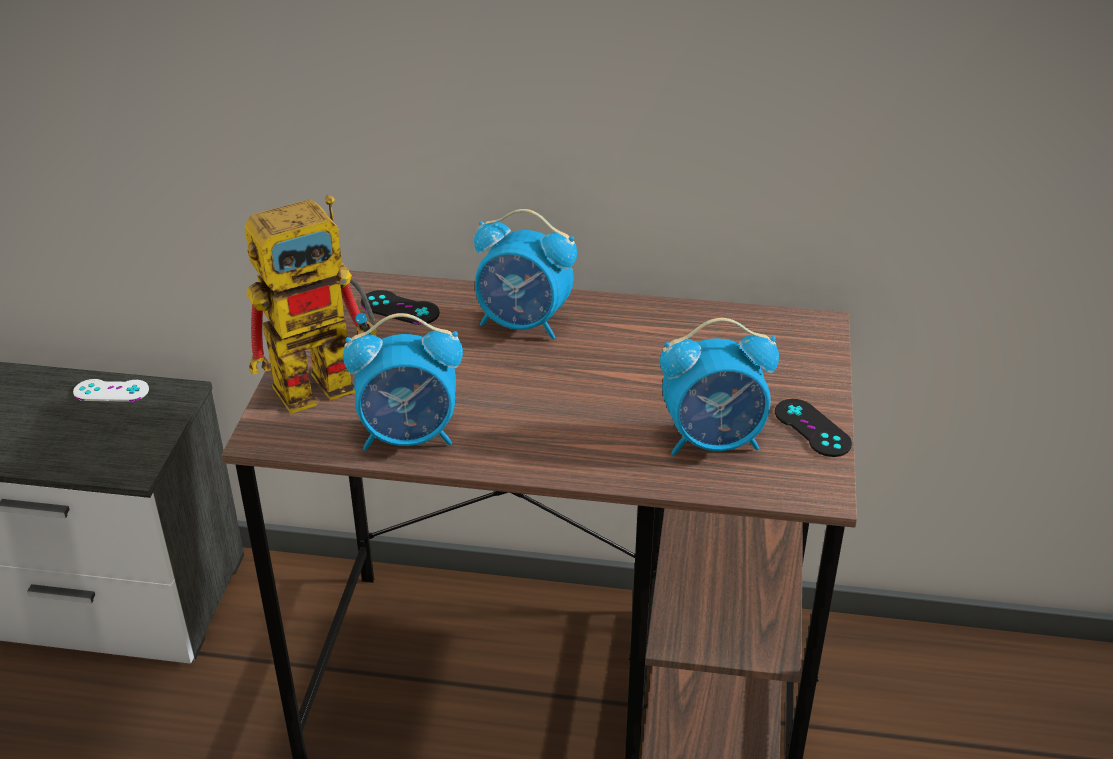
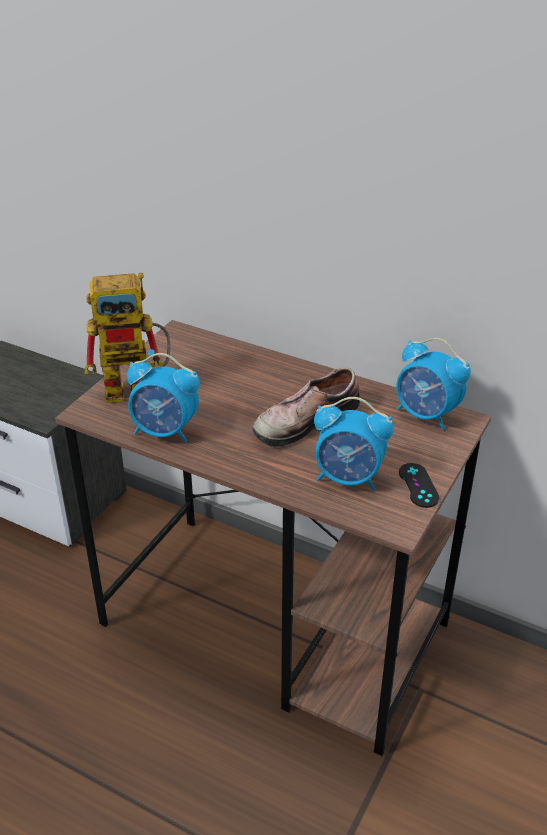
camera: 20 degrees right, 0 degrees up
(111, 391) = (55, 371): white game controller -> none
(400, 308) = (204, 353): black game controller -> none
(523, 324) = (272, 379): alarm clock -> alarm clock (426, 415)
(602, 373) = (303, 419): none -> shoe

